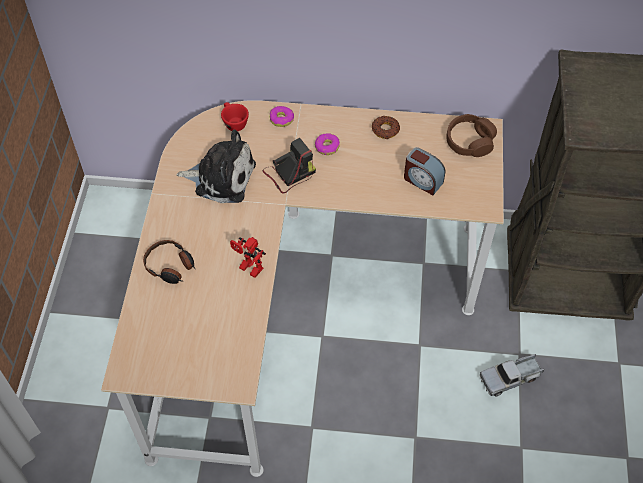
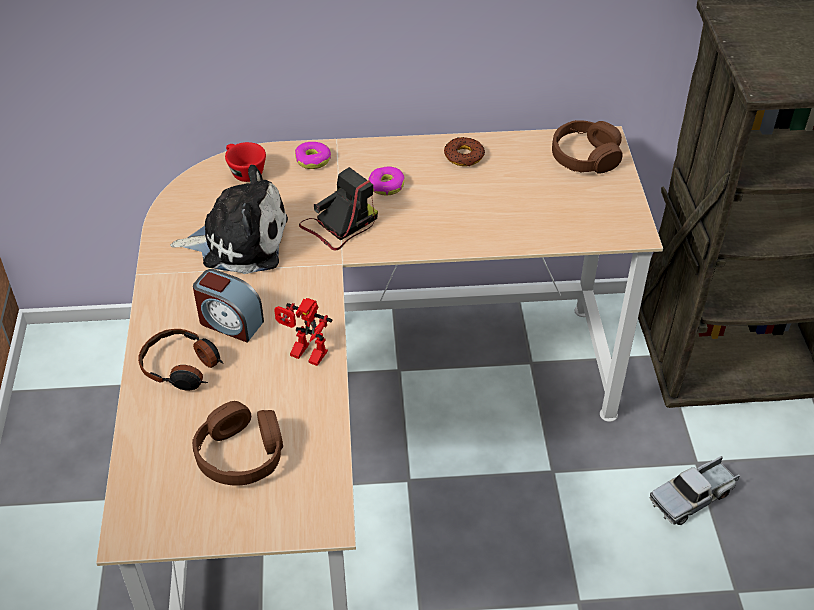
camera: 10 degrees left, 10 degrees down
(197, 332) = (241, 454): none -> brown headphones
(422, 180) = (533, 210): alarm clock -> alarm clock (230, 322)

